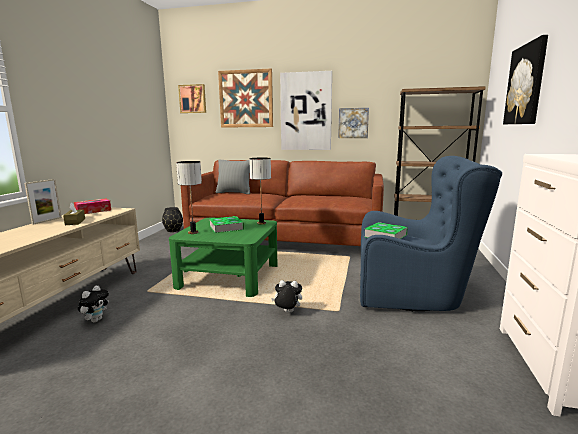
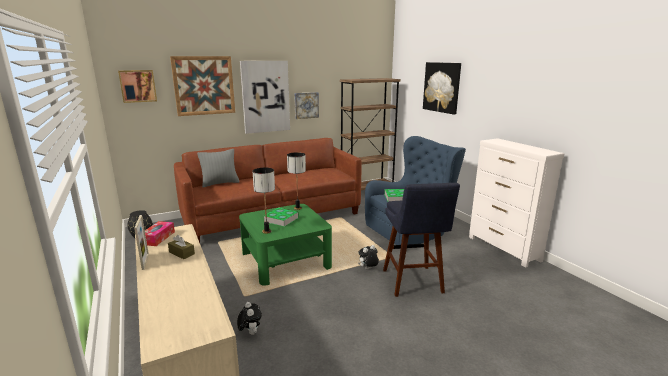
camera: 40 degrees left, 5 degrees up
(311, 349) = (413, 283): none -> blue stool

